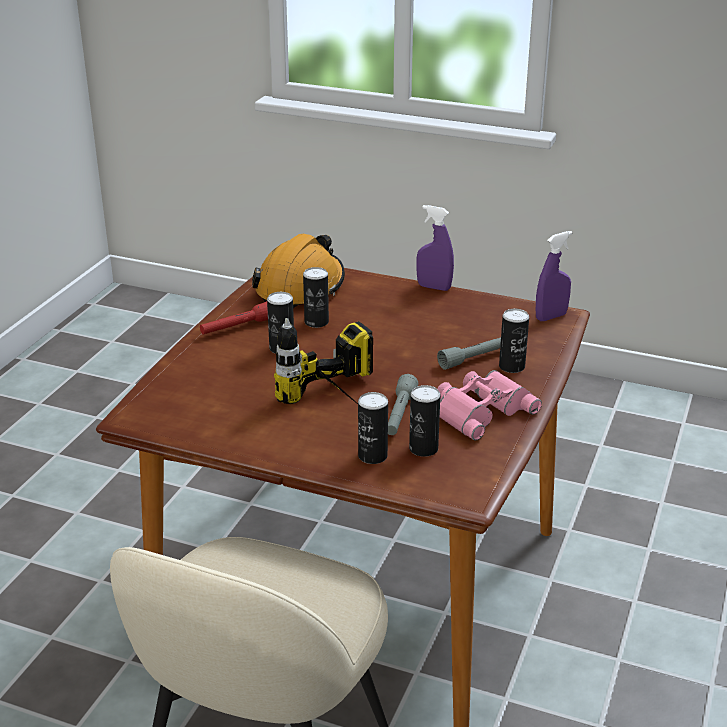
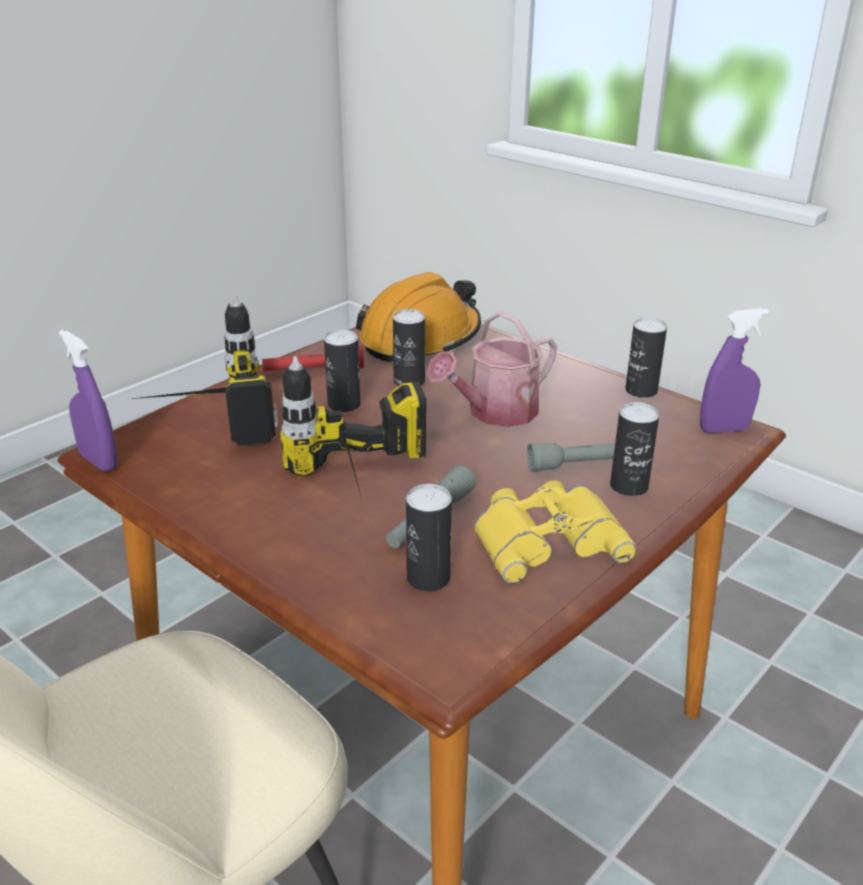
camera: 20 degrees right, 0 degrees up
(189, 383) = (203, 425): none -> power drill
(372, 456) = (350, 572): can -> can (641, 391)
(393, 334) = (495, 413): none -> watering can
(434, 287) = (584, 366): purple spray bottle -> purple spray bottle (99, 462)
(480, 409) = (547, 538): pink binoculars -> yellow binoculars

